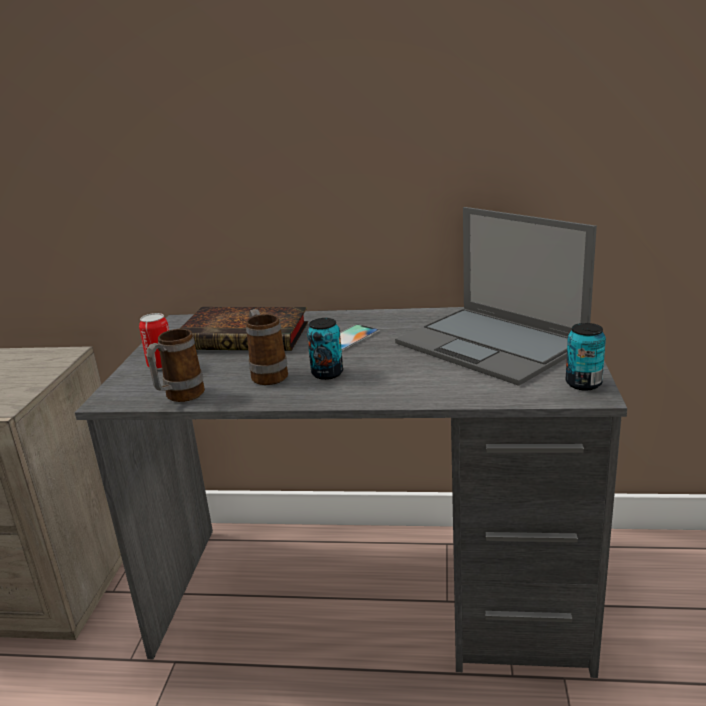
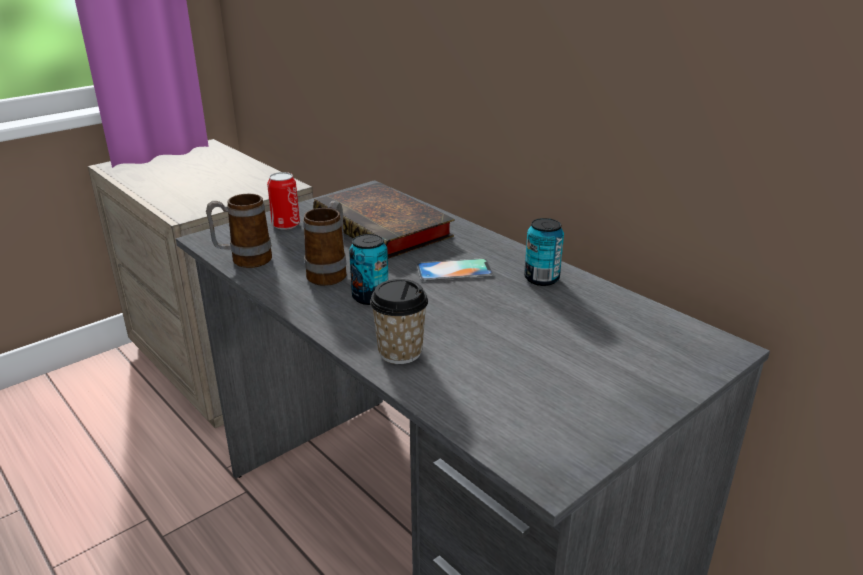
camera: 40 degrees right, 5 degrees up
(410, 388) = (400, 352): none -> cup
(492, 344) = (565, 349): laptop -> none
(583, 383) = (566, 454): can -> can (541, 279)

